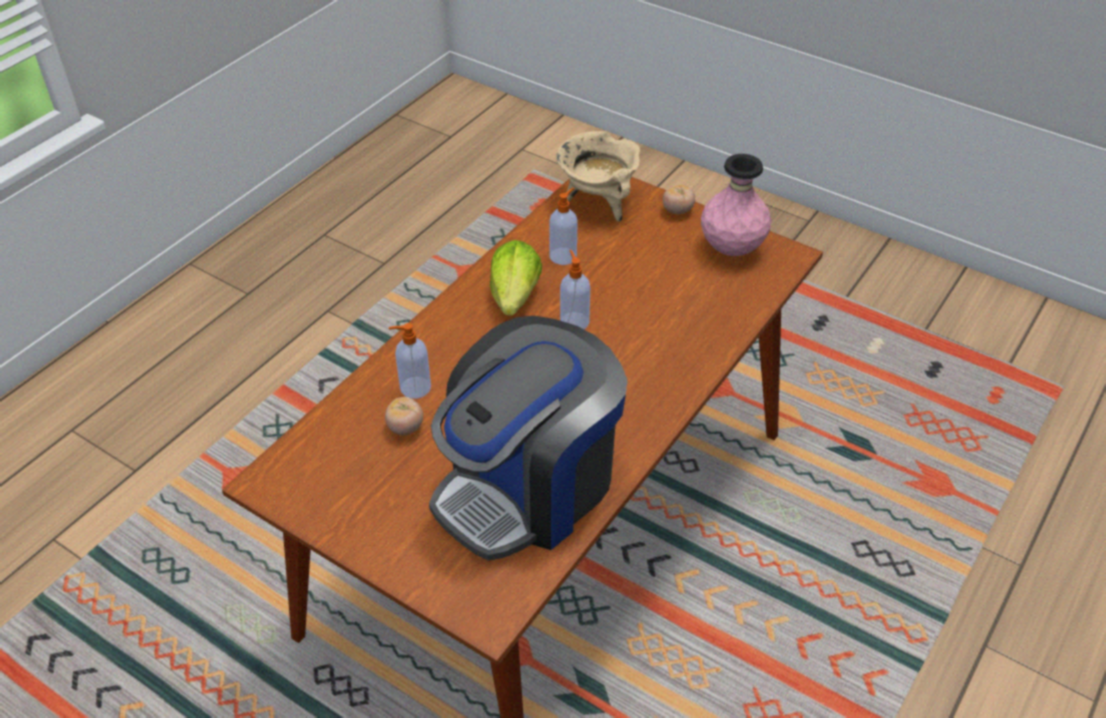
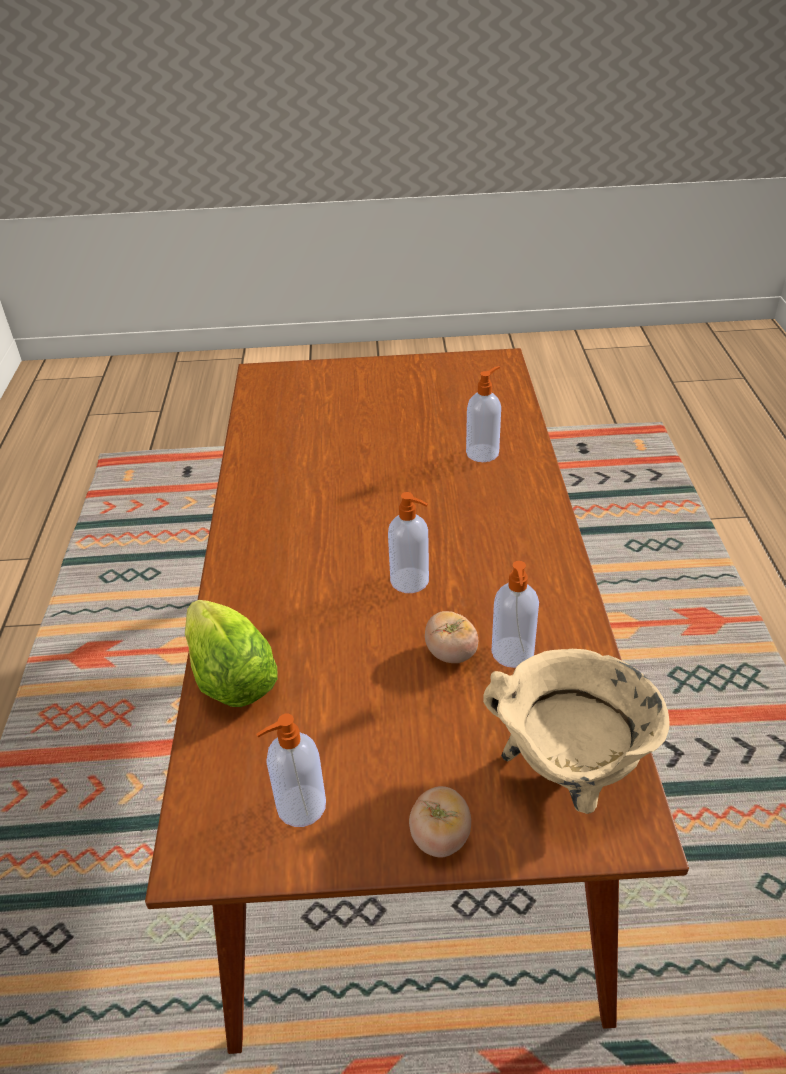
camera: 145 degrees right, 5 degrees down
(405, 427) = (450, 427): tomato -> tomato (451, 653)
(515, 296) = (503, 573): lettuce -> lettuce (231, 679)
(528, 487) = (307, 439): coffee machine -> none
(731, 249) = (299, 807): pink vase -> soap dispenser

